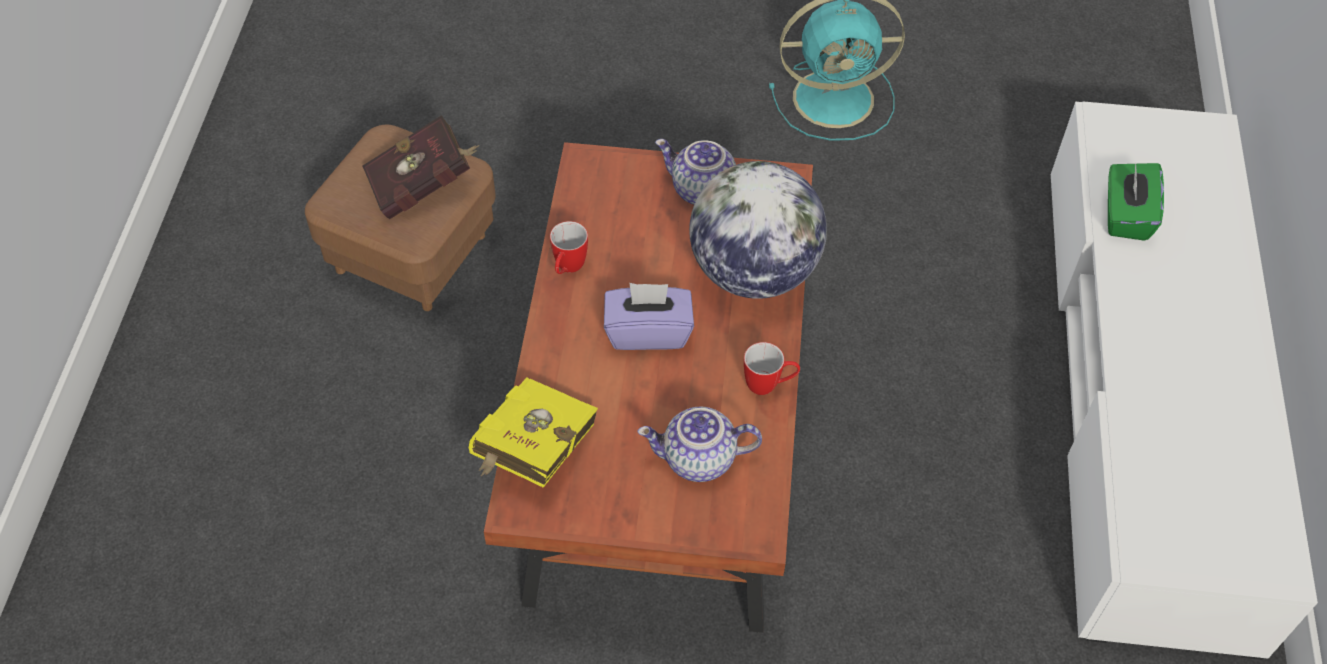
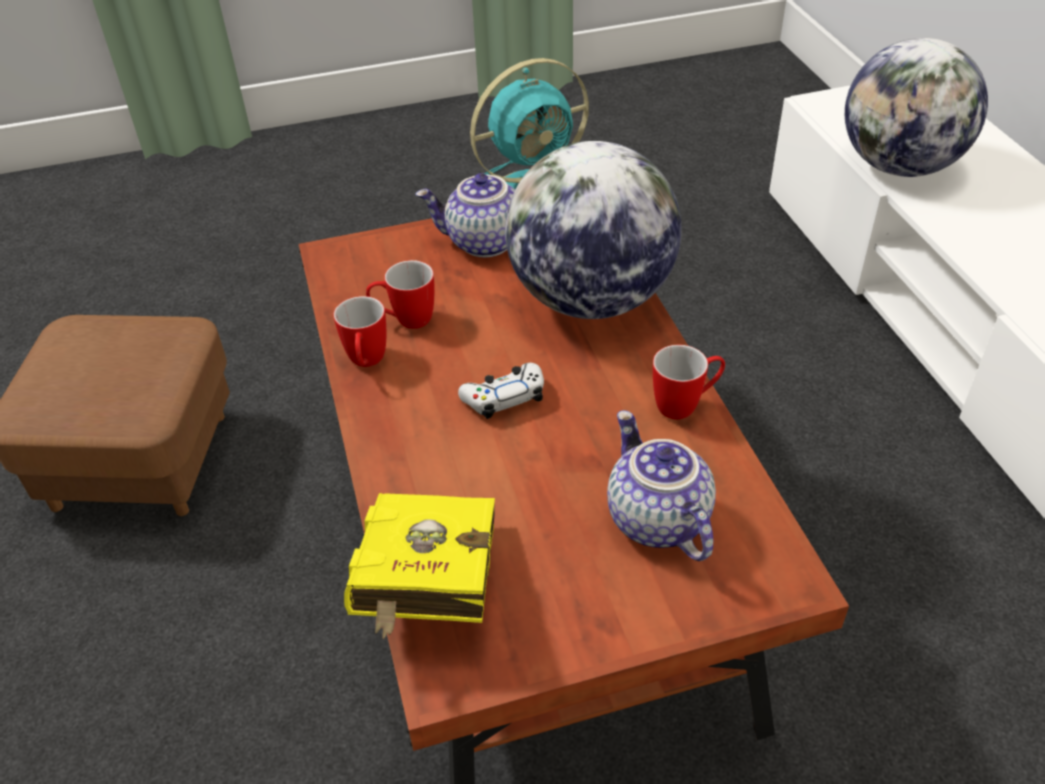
camera: 20 degrees left, 10 degrees down
(424, 186) = (136, 360): red book -> none
(610, 242) = (405, 320): none -> mug
(648, 331) = (504, 397): purple tissue box -> white game controller
(698, 460) = (655, 520): teapot -> teapot turned 90 degrees clockwise
(1125, 216) = (899, 166): green tissue box -> globe

